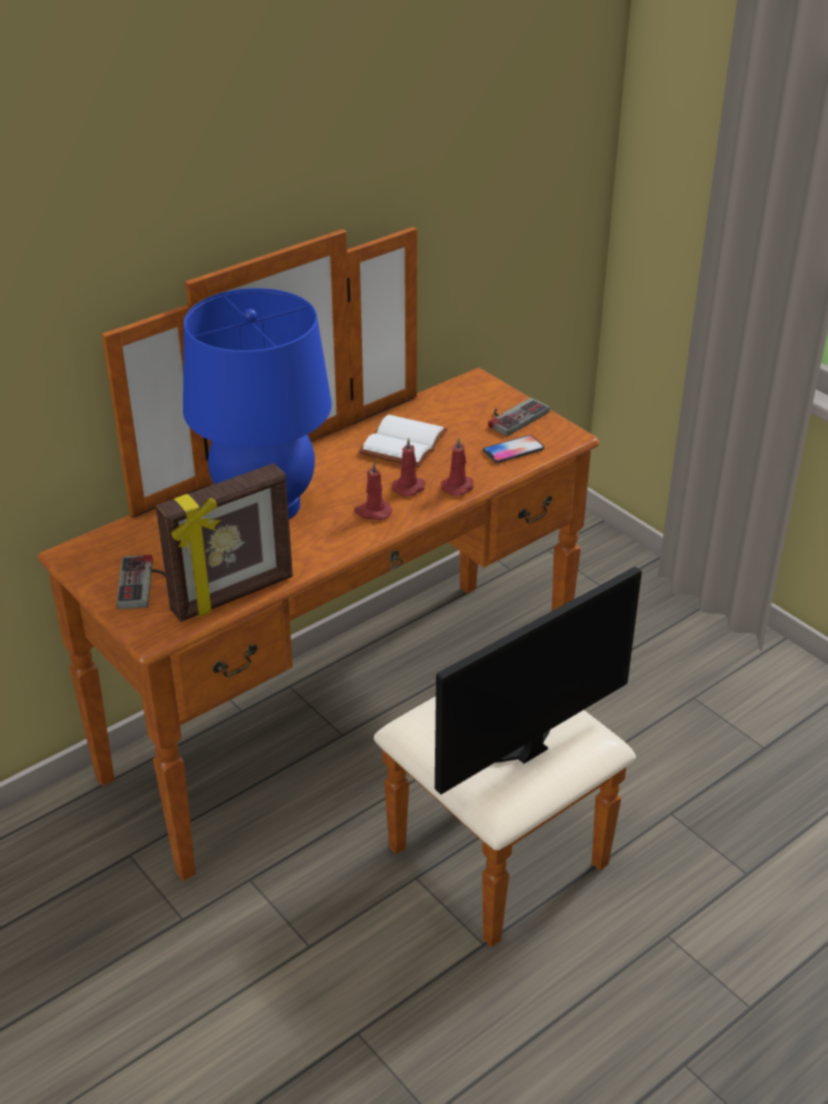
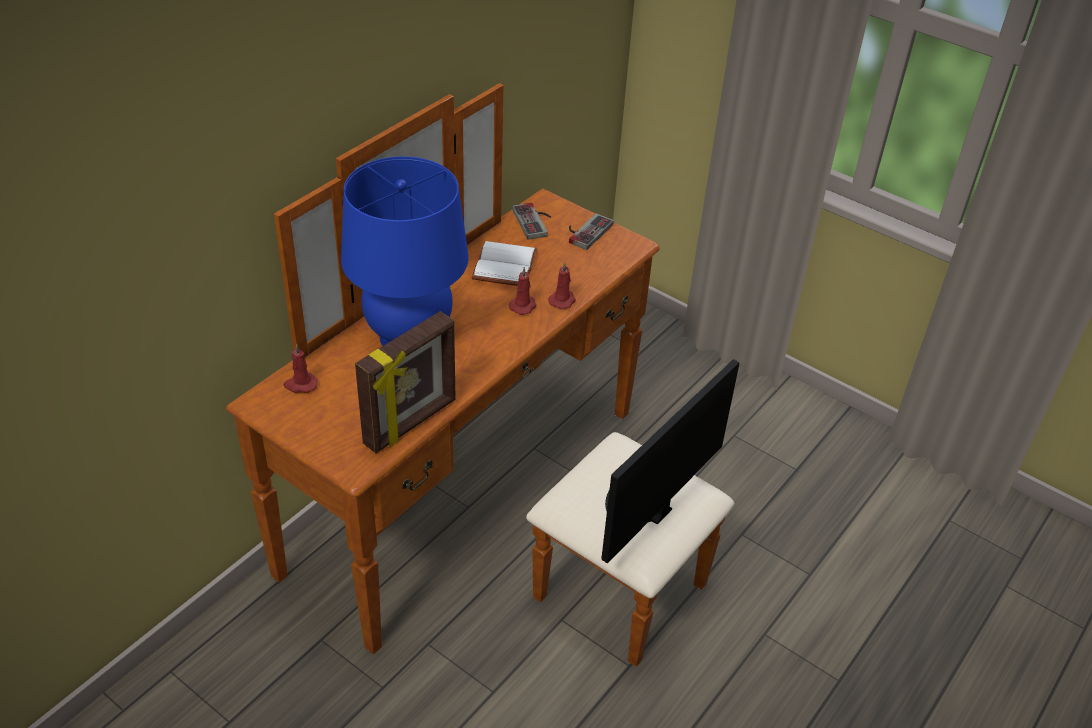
camera: 15 degrees left, 5 degrees up
(144, 583) = (331, 422): game controller -> game controller (535, 222)
(373, 512) = (501, 332): red candle -> red candle (300, 385)
(513, 450) = (596, 262): phone -> none

